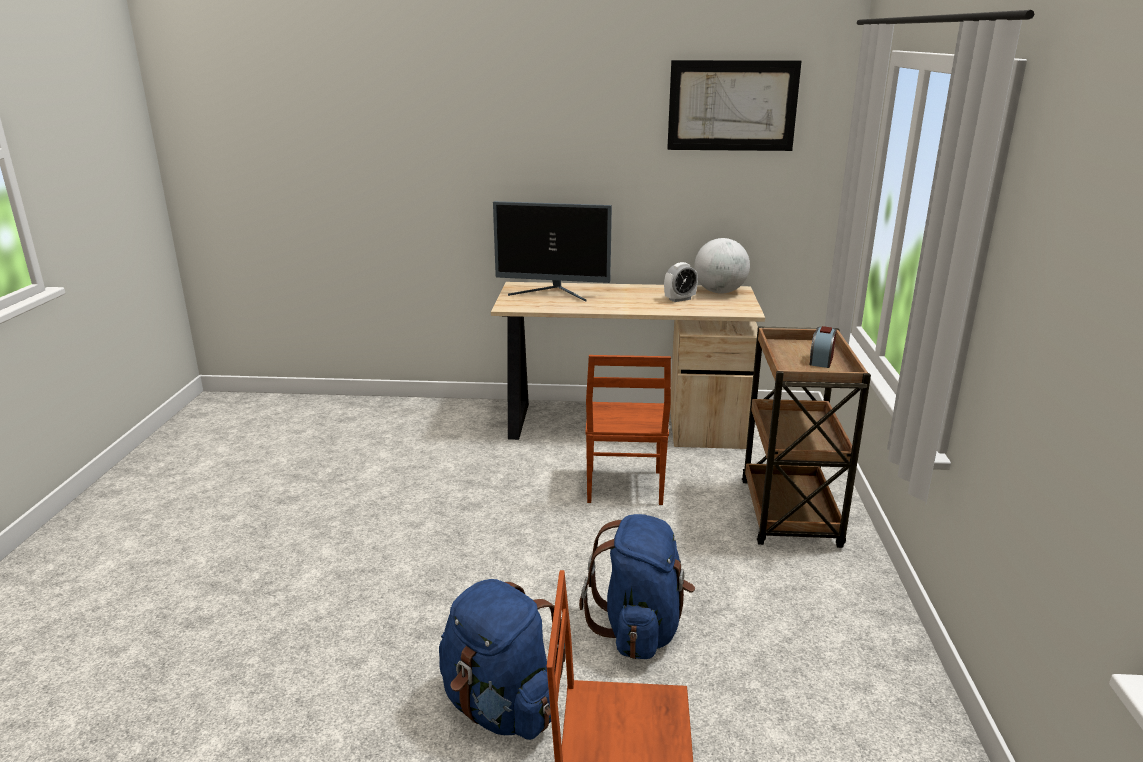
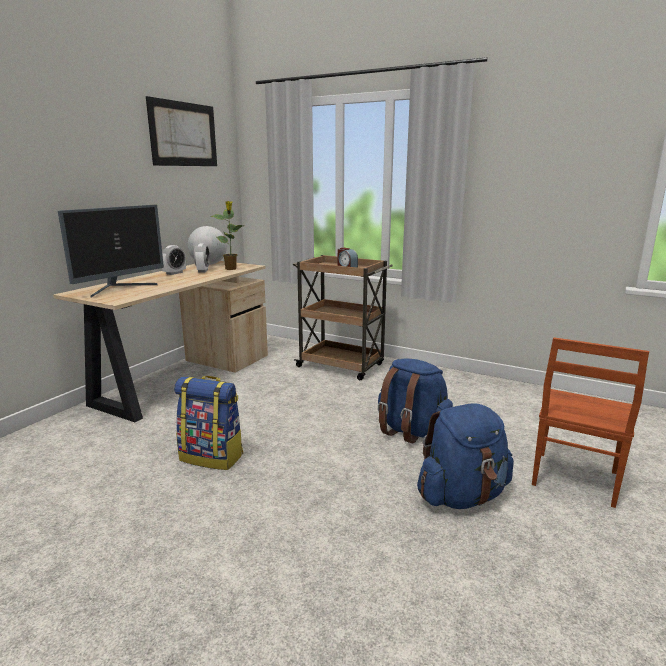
camera: 65 degrees left, 5 degrees down
(474, 504) = (212, 457): none -> backpack
(623, 487) = (262, 398): brown chair -> none
(649, 292) = (174, 273): none -> alarm clock
(712, 308) = (231, 269): none -> potted plant

